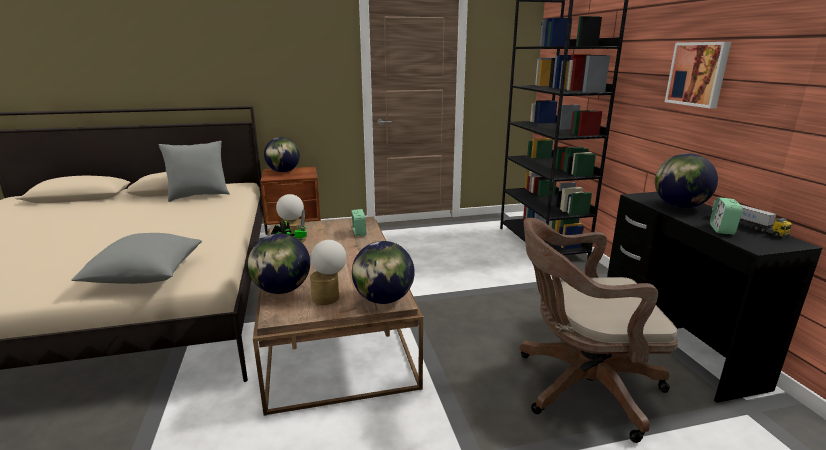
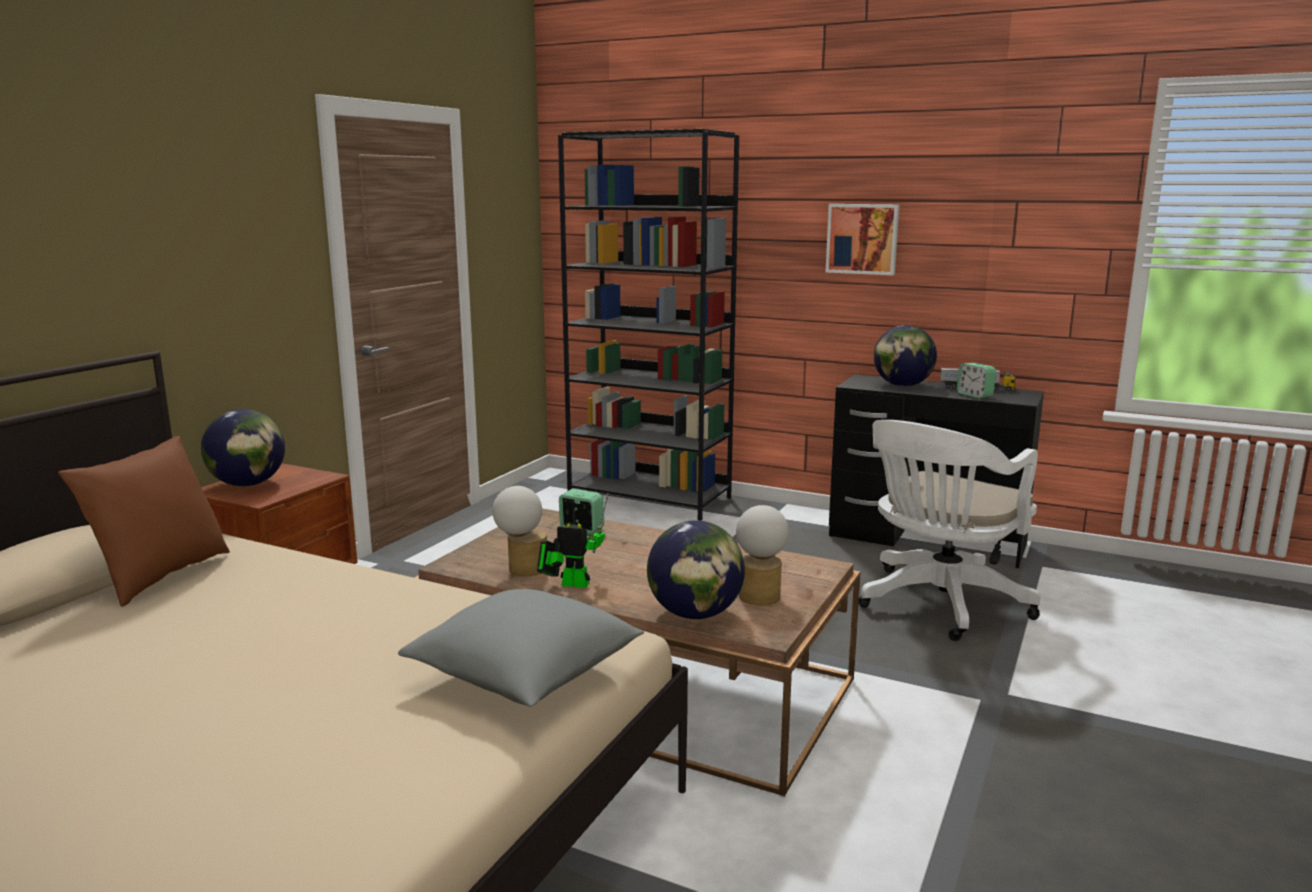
camera: 50 degrees left, 5 degrees down
(199, 196) = (160, 577): grey pillow -> brown pillow
(383, 299) = (810, 571): globe -> none
(580, 386) = (939, 605): brown office chair -> white office chair

